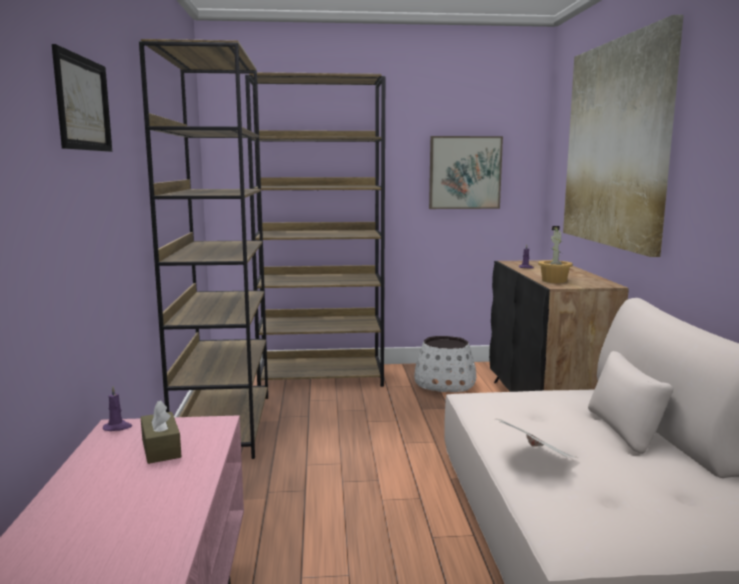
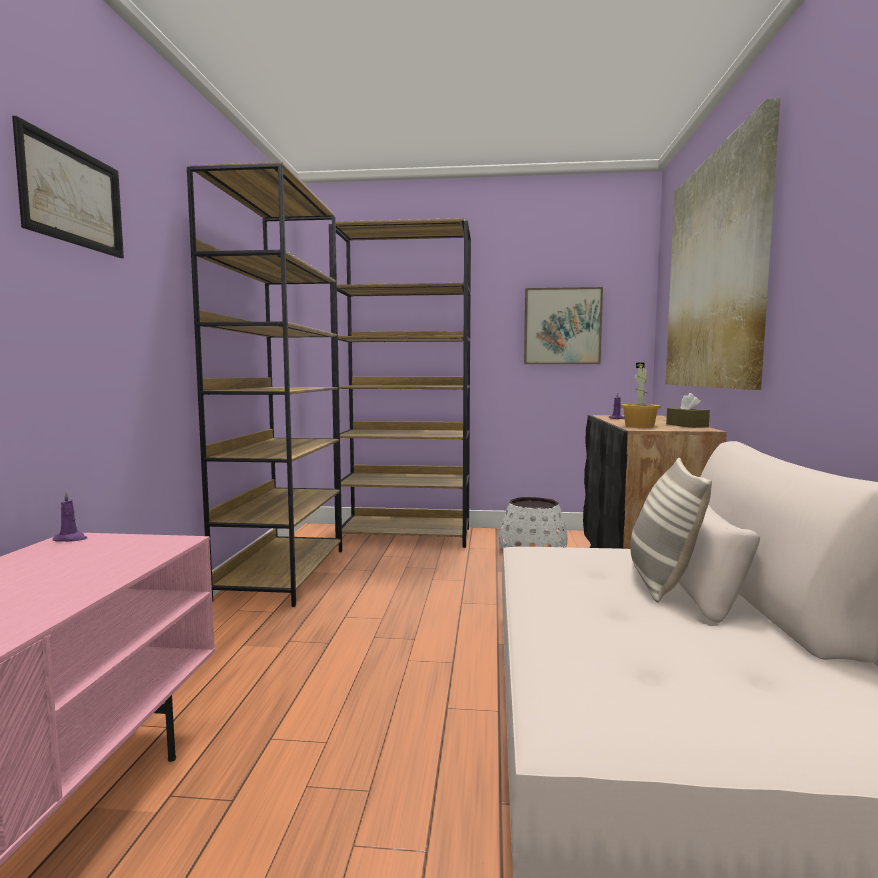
camera: 10 degrees right, 5 degrees down
(161, 448) = (88, 559): brown tissue box -> brown tissue box (686, 425)
(536, 460) = (569, 619): newspaper -> none
(590, 421) = (660, 581): none -> pillow

